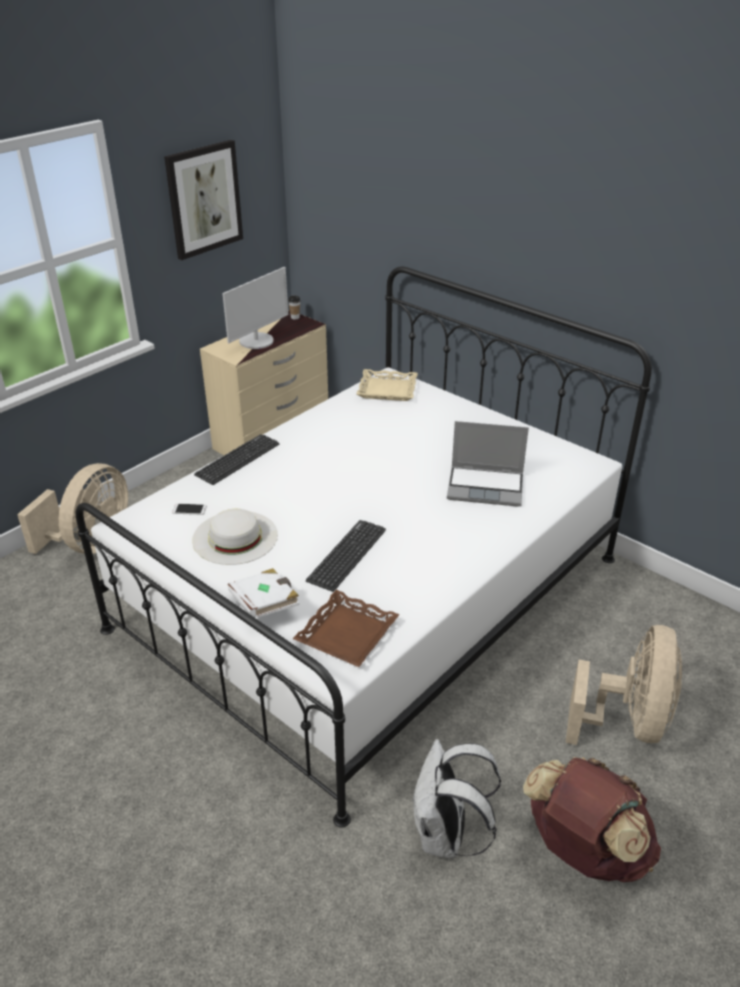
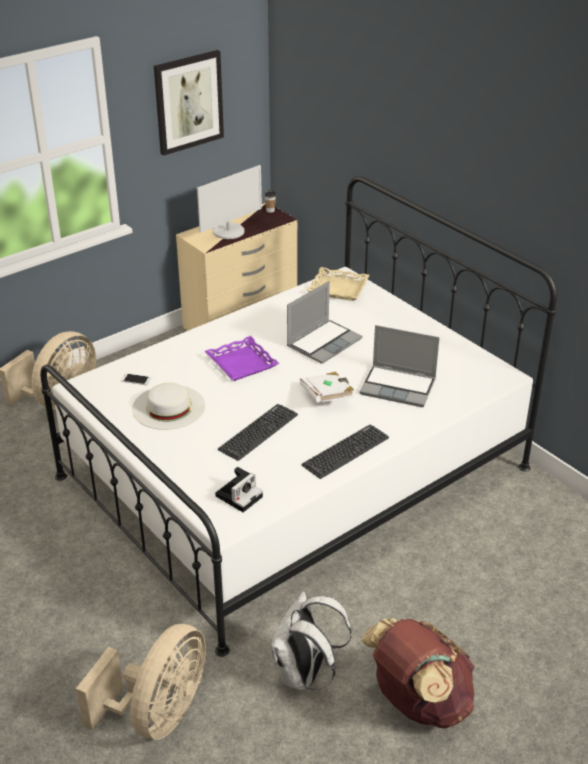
camera: 10 degrees right, 0 degrees up
(238, 459) = (187, 340): keyboard -> keyboard (345, 452)
(265, 605) = (180, 465): white book -> white book (327, 397)
(305, 479) = (241, 363): none -> purple tray
(346, 633) = (239, 495): brown tray -> camera
(390, 447) = (324, 342): none -> laptop
(627, 721) = (492, 608): beige fan -> beige fan (158, 714)

